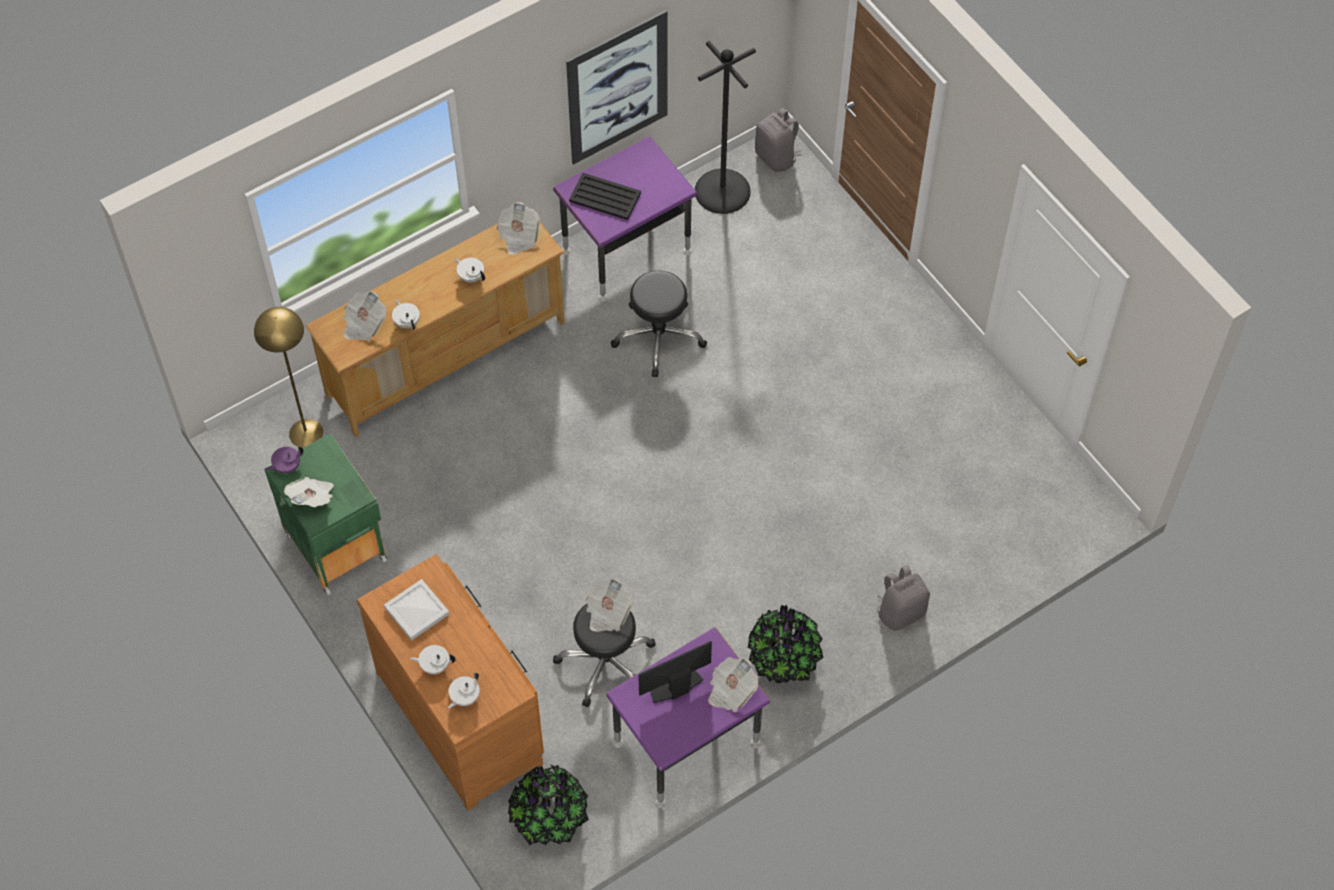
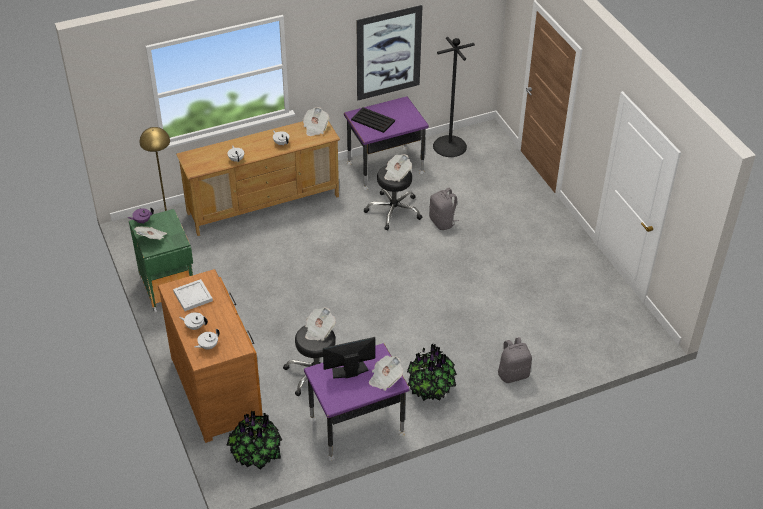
camera: 10 degrees right, 15 degrees down
(364, 324) = (210, 157): newspaper -> newspaper (396, 174)
(776, 157) = (486, 134): grey backpack -> grey backpack (442, 222)

